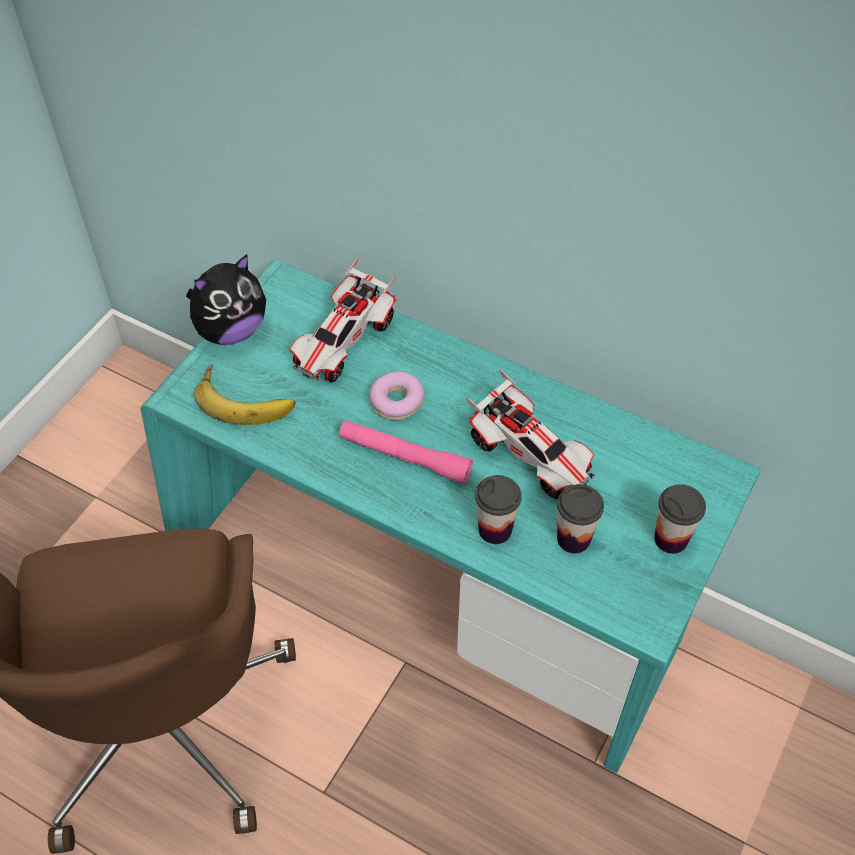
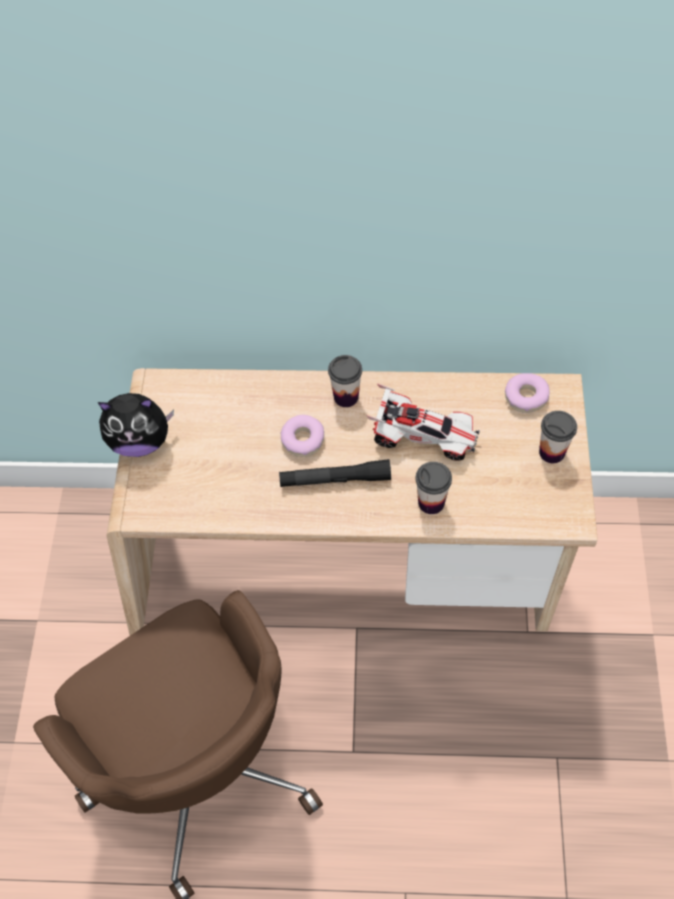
camera: 25 degrees left, 5 degrees up
(231, 330) = (140, 441): plush toy -> plush toy turned 60 degrees clockwise
(246, 398) = (188, 489): banana -> none
(344, 343) = (234, 412): toy car -> none
(405, 457) = (335, 479): pink flashlight -> black flashlight
(427, 595) = (343, 570): turquoise desk -> beige desk
(573, 538) = (488, 483): cup -> cup (346, 397)
(677, 465) = (526, 397): none -> donut

